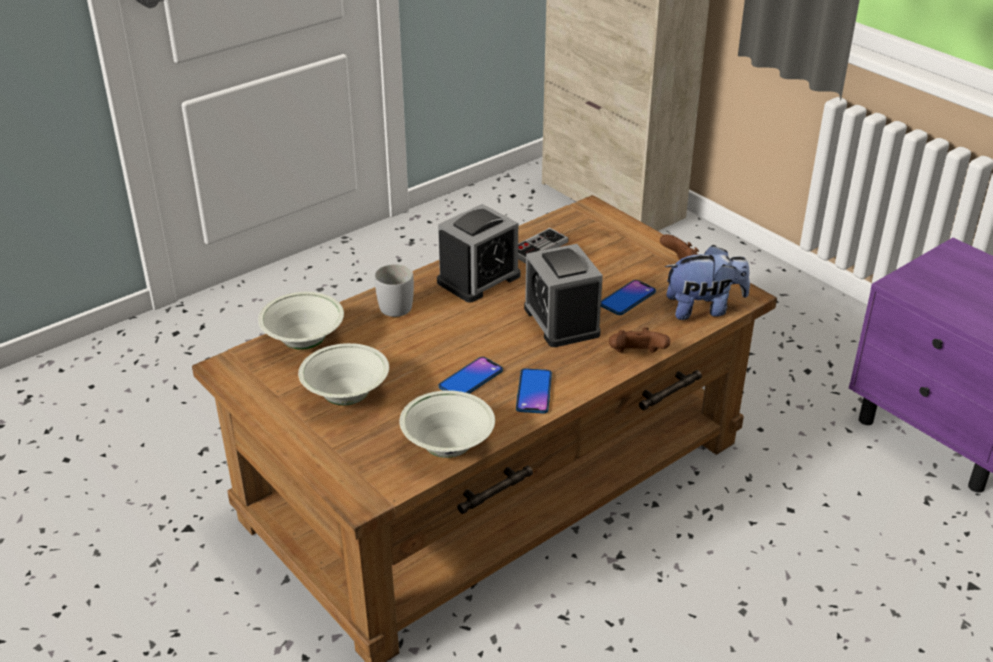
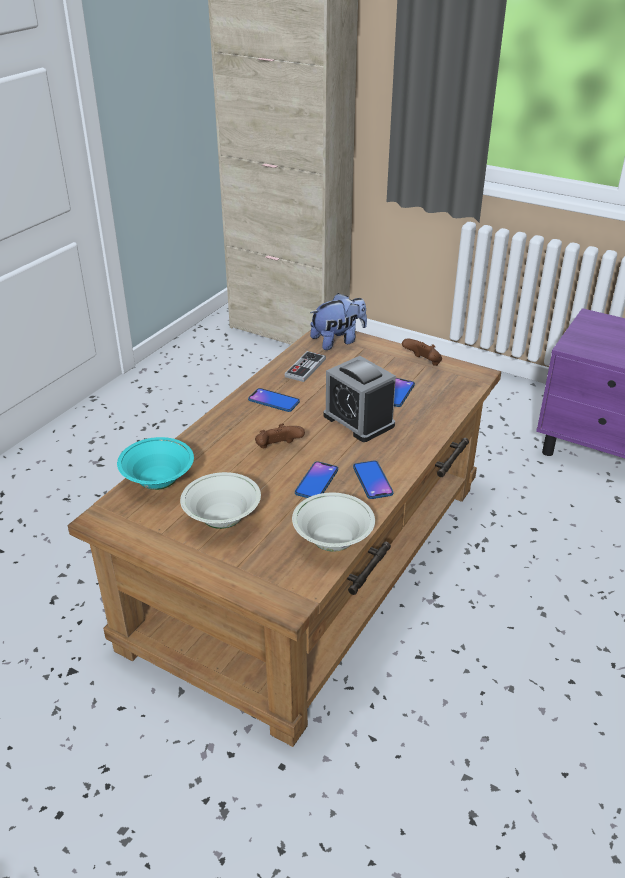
camera: 20 degrees left, 0 degrees up
(304, 342) = (158, 482): white bowl -> turquoise bowl
(398, 304) = (221, 434): white mug -> none
(478, 279) = (274, 401): alarm clock -> phone
(636, 356) = (431, 435): brown game controller -> brown game controller (278, 449)
(703, 309) = (456, 389): plush toy -> plush toy (338, 341)

